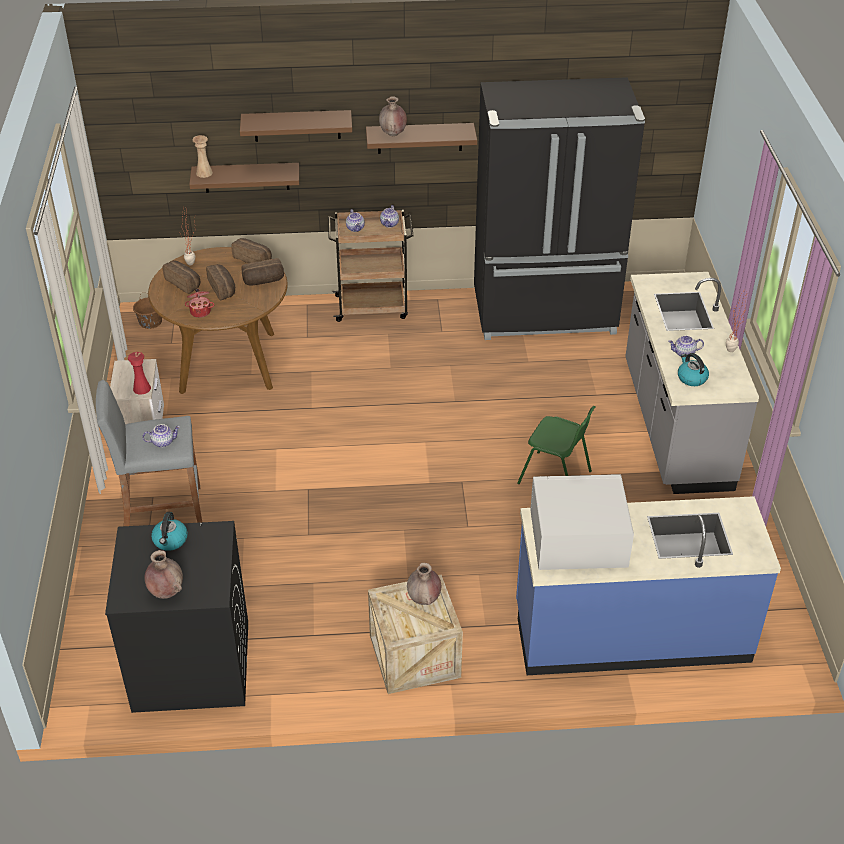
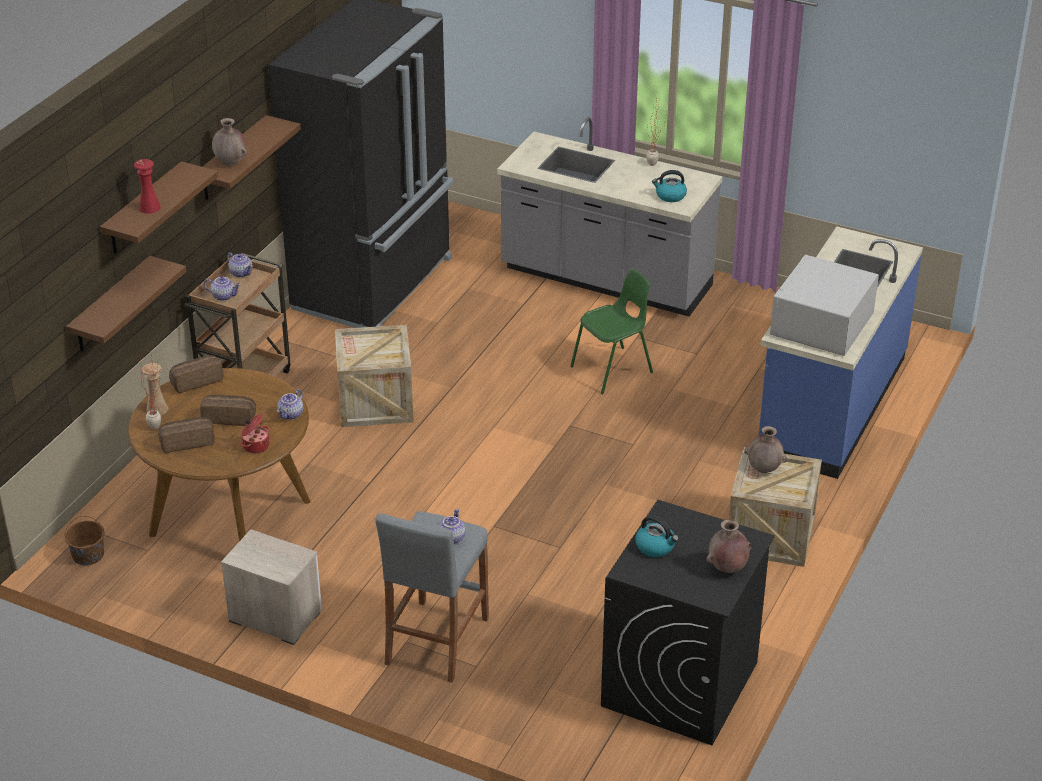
camera: 60 degrees left, 5 degrees down
(142, 388) = (295, 554): red vase -> red vase (149, 207)
(204, 173) = (92, 321): beige vase -> beige vase (157, 409)
(263, 281) = (247, 386): bread -> none
(404, 372) = (375, 402): none -> crate
(684, 353) = (634, 187): teapot -> teapot (291, 415)

